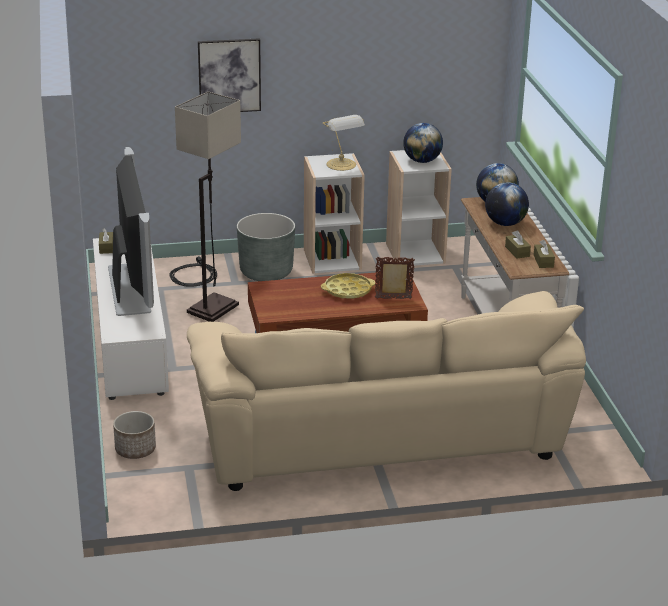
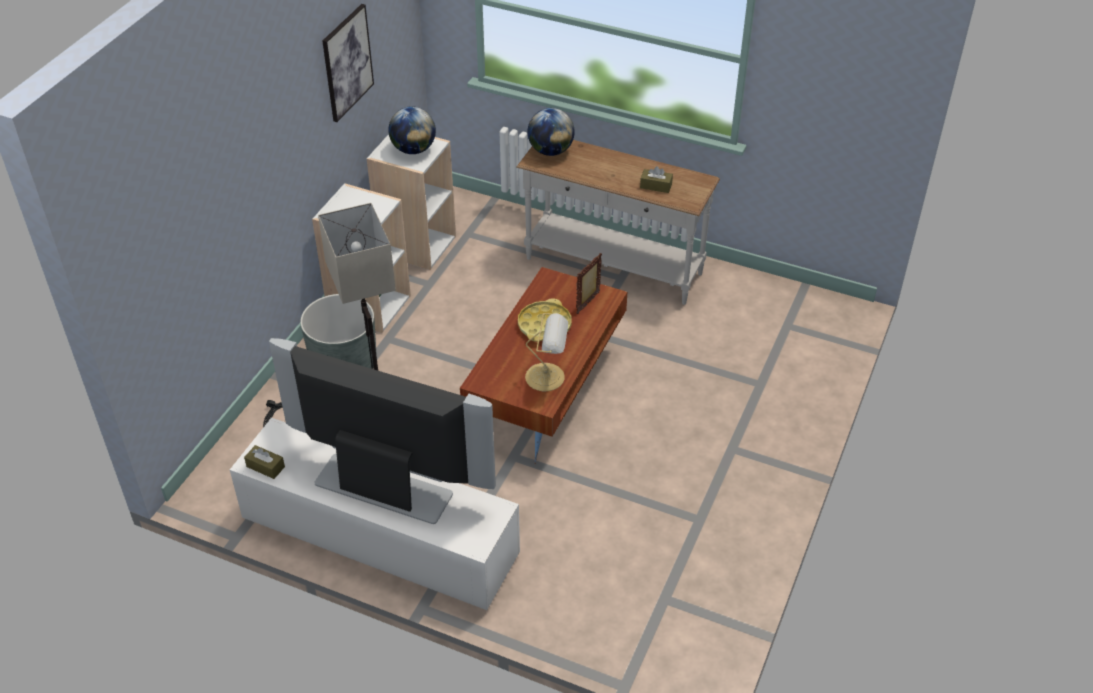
camera: 55 degrees left, 15 degrees up
(135, 449) = (600, 629): planter -> none
(229, 76) = (237, 180): picture -> picture (347, 62)
(342, 165) = (364, 203): table lamp -> table lamp (547, 377)
(382, 444) = (728, 438): beige sofa -> none
(505, 223) = (596, 166): globe -> none
(543, 261) = (687, 181): brown tissue box -> none

